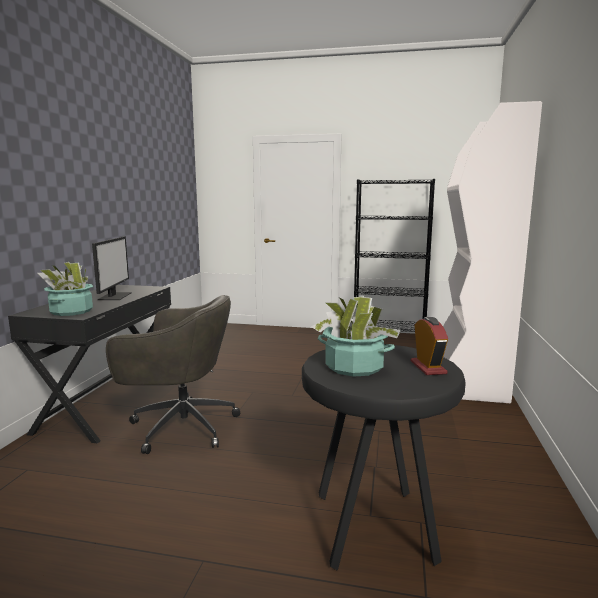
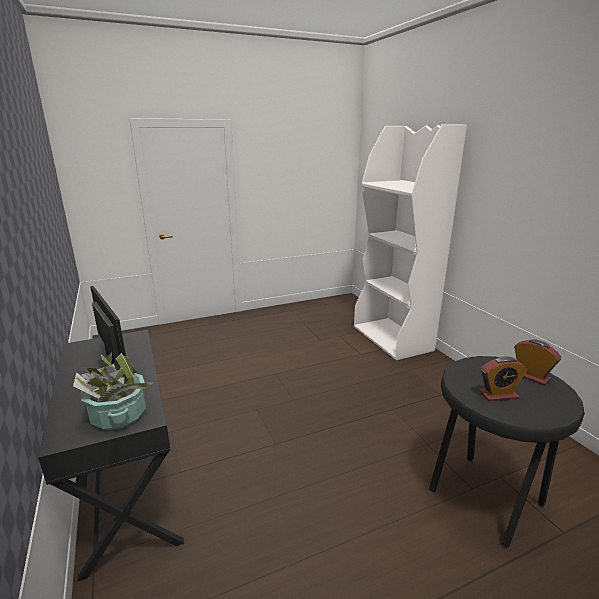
camera: 35 degrees left, 10 degrees up
(180, 426) = (242, 478): grey office chair -> none
(354, 367) = (498, 395): potted plant -> alarm clock
(389, 337) = (292, 309): black bookcase -> none

